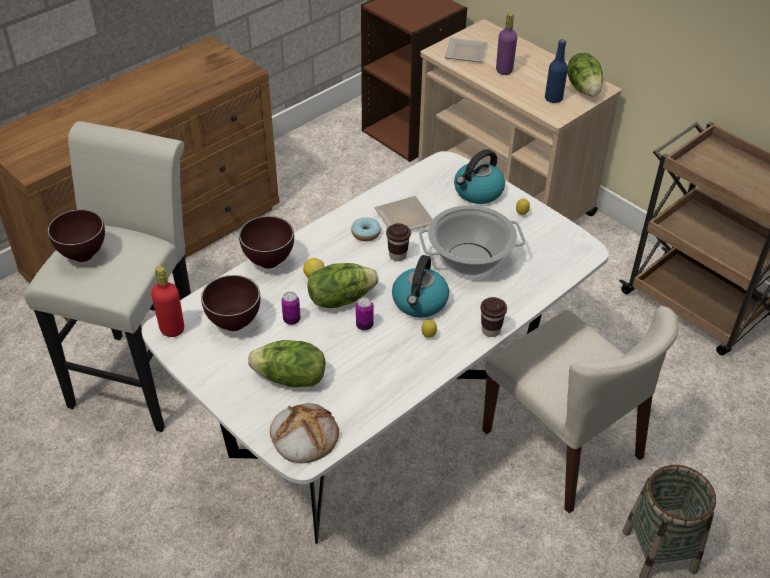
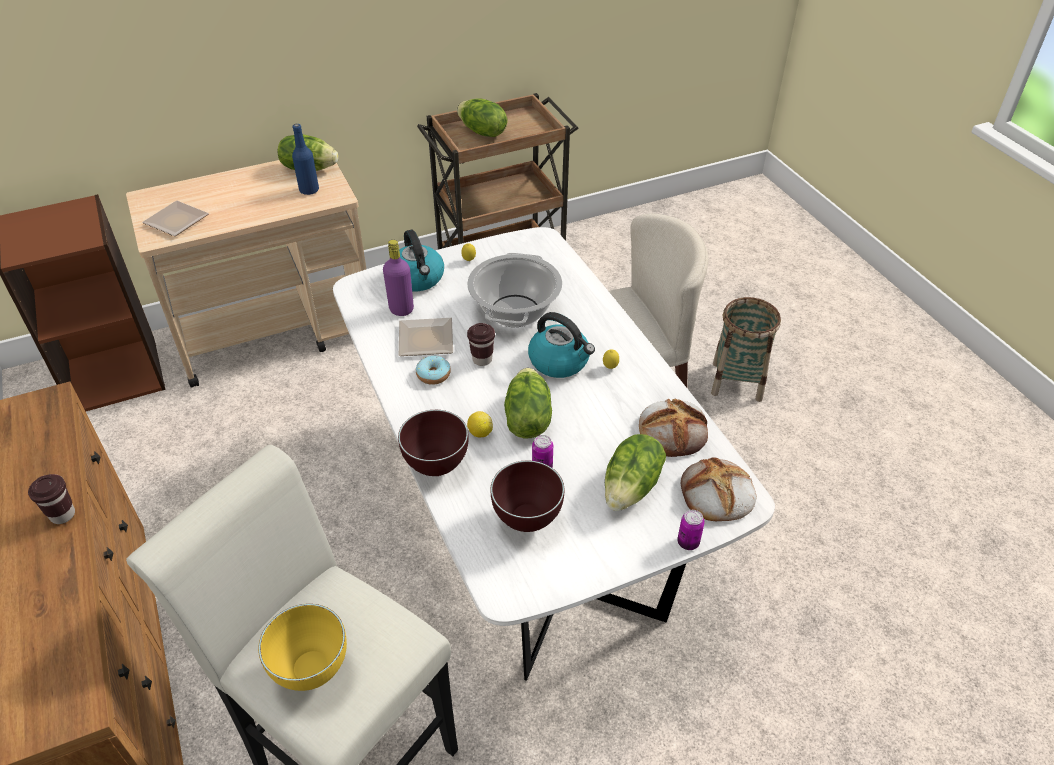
camera: 70 degrees left, 0 degrees up
(84, 255) = (311, 669): brown bowl -> yellow bowl
(172, 329) = (510, 586): red bottle -> none
(364, 325) = (575, 410): can -> can (688, 542)
(368, 394) = (673, 431): none -> bread
(490, 330) = (619, 325): brown cup -> brown cup (62, 515)
(504, 70) = (234, 206): purple bottle -> purple bottle (401, 309)
(727, 167) = (482, 132): none -> lettuce

